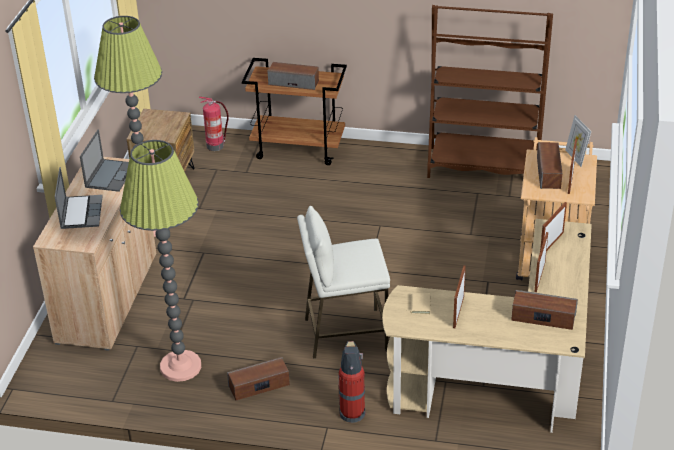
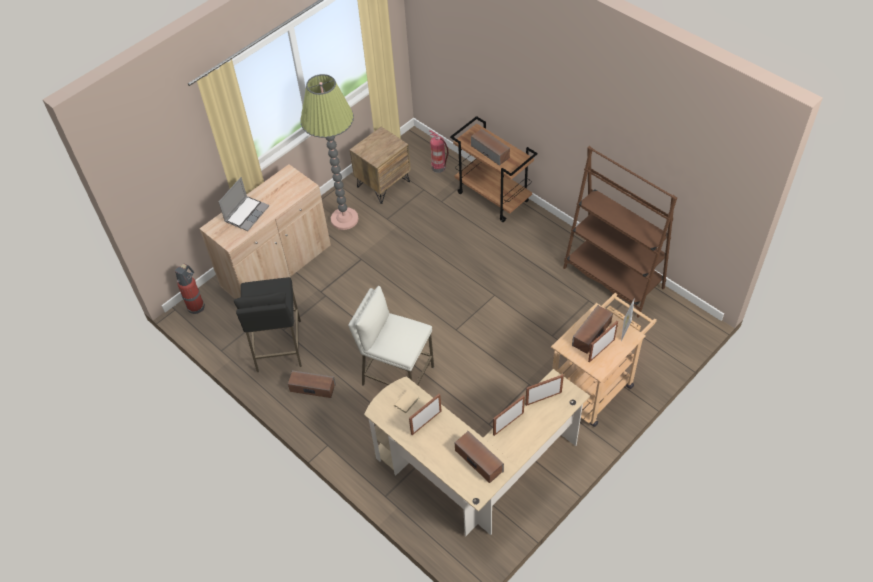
camera: 35 degrees right, 15 degrees up
(110, 175) = (289, 189): laptop -> none
(180, 367) = (278, 346): floor lamp -> black stool
(352, 412) = (352, 442): fire extinguisher -> fire extinguisher (196, 306)

